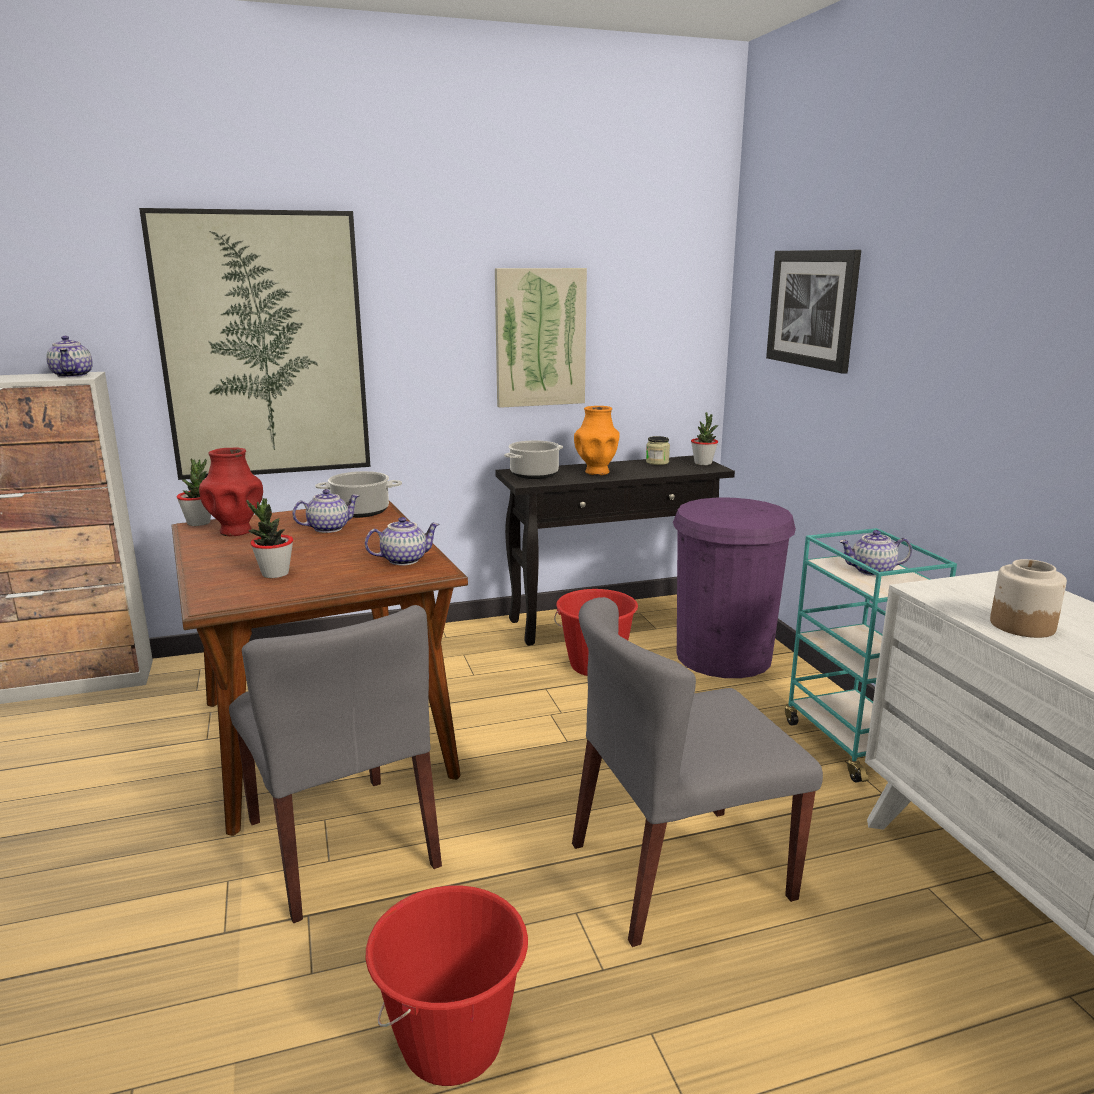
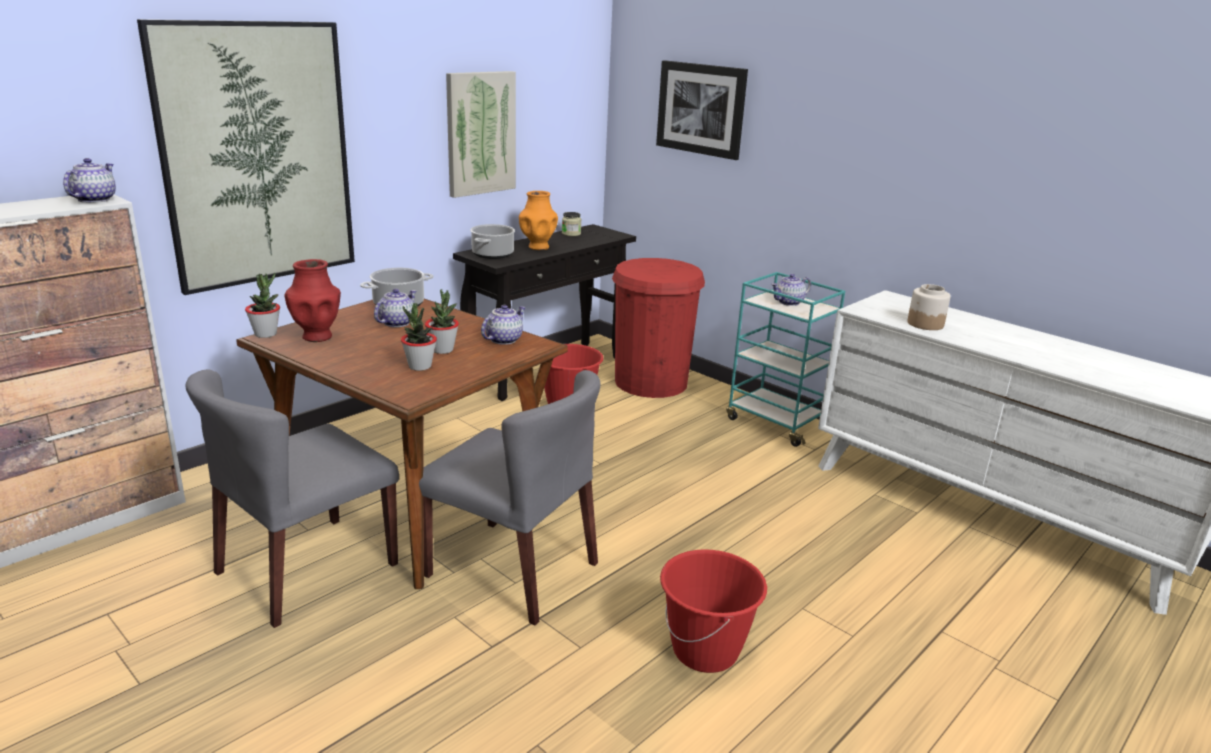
camera: 30 degrees left, 5 degrees up
(73, 375) = (94, 199): teapot -> teapot turned 120 degrees counterclockwise
(678, 871) = (743, 523): grey chair -> grey chair (306, 569)
(703, 463) = (606, 231): potted plant -> potted plant (442, 350)
(723, 656) = (651, 382): purple trash can -> red trash can

